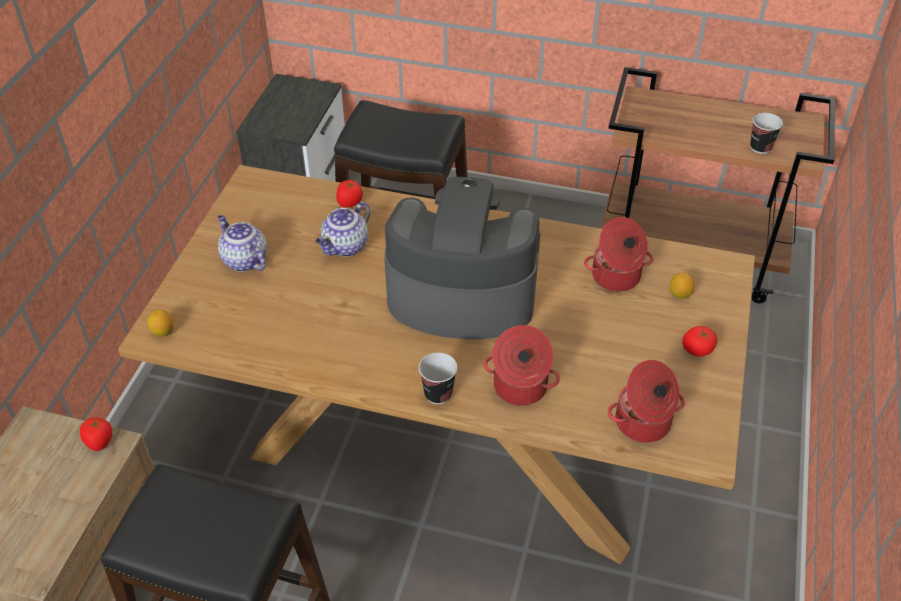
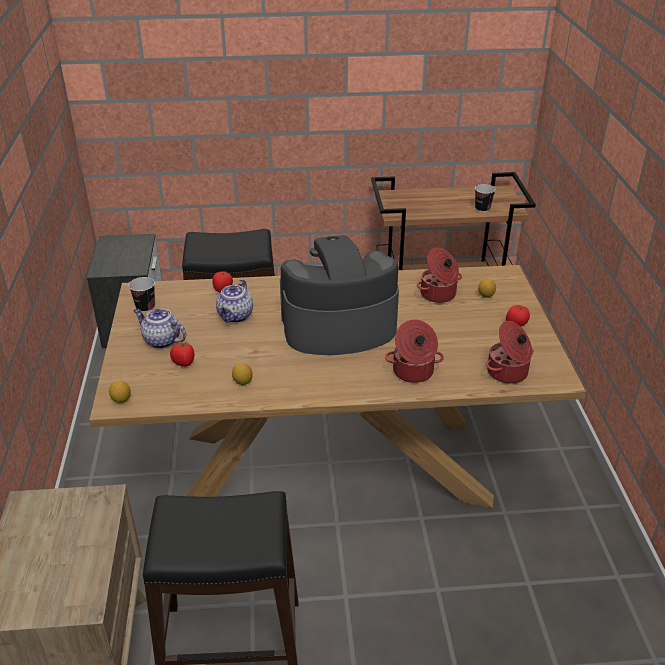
camera: 20 degrees left, 10 degrees down
(99, 441) = (92, 498): tomato -> tomato (184, 362)
(307, 345) = (243, 382): none -> lemon
(438, 394) = (358, 389): cup -> cup (145, 307)

